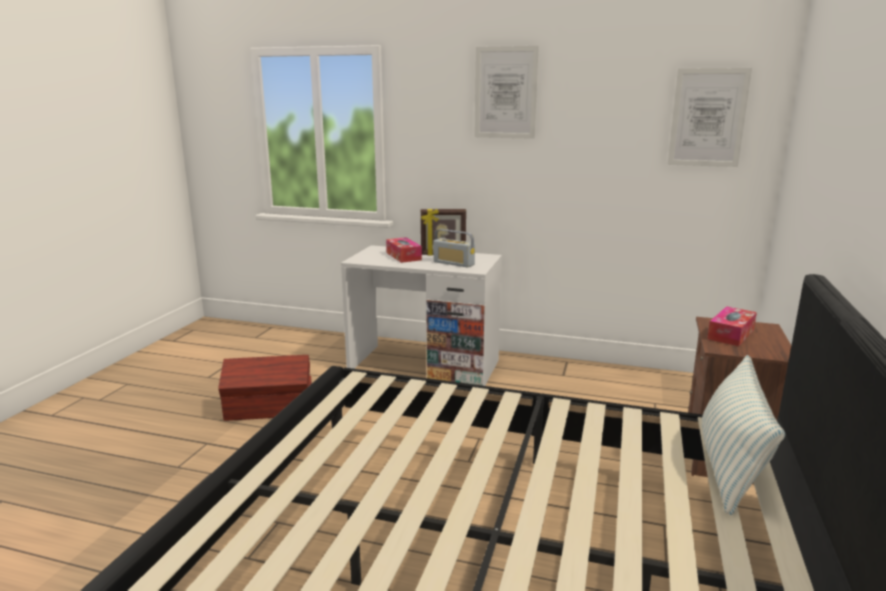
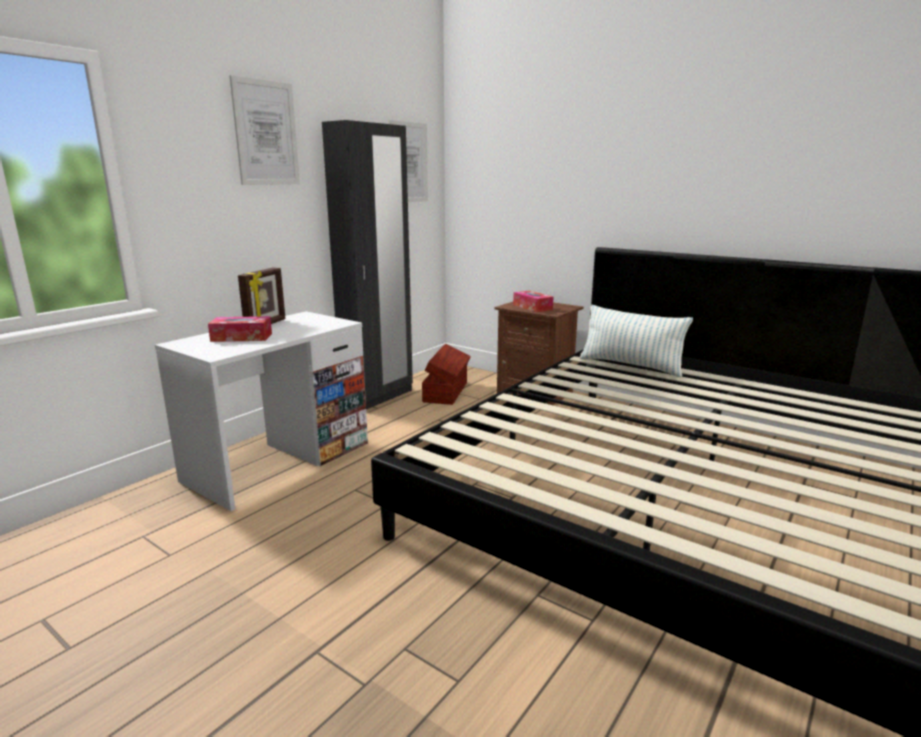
camera: 70 degrees left, 0 degrees up
(270, 409) = (271, 583): brown storage box -> brown storage box (446, 392)
(453, 263) = (307, 326): radio -> none
(587, 369) = (378, 397): none -> black wardrobe

